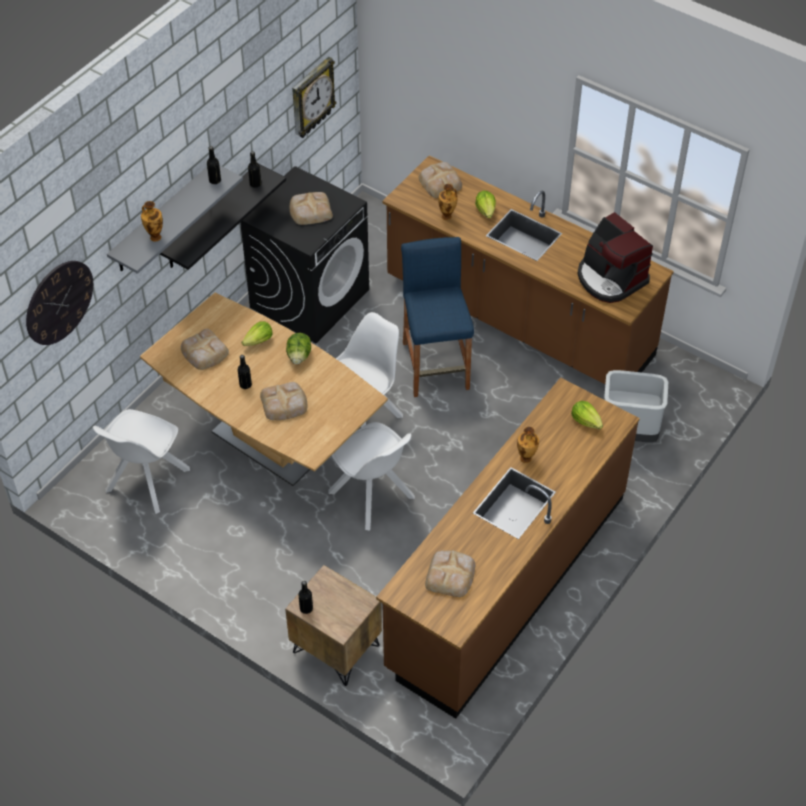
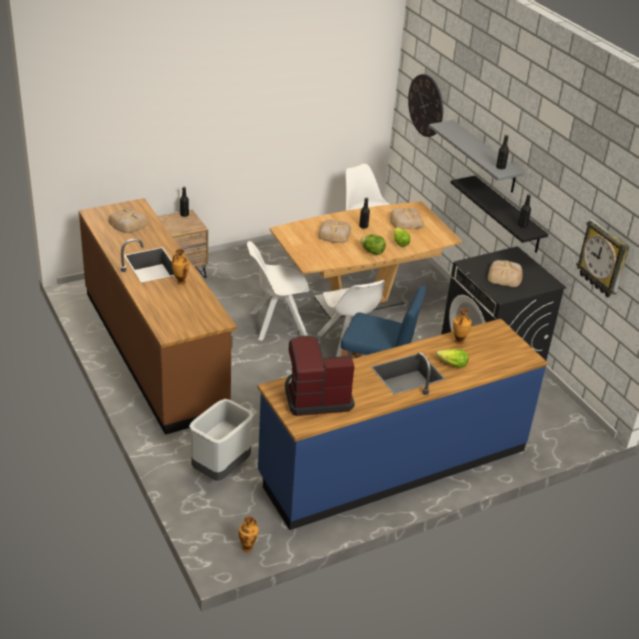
camera: 115 degrees right, 15 degrees down
(155, 237) = (456, 135): vase -> vase (248, 548)
(440, 182) = (506, 354): bread -> none
(518, 319) = (393, 463): brown counter -> blue counter
(586, 421) = (184, 320): lettuce -> none

